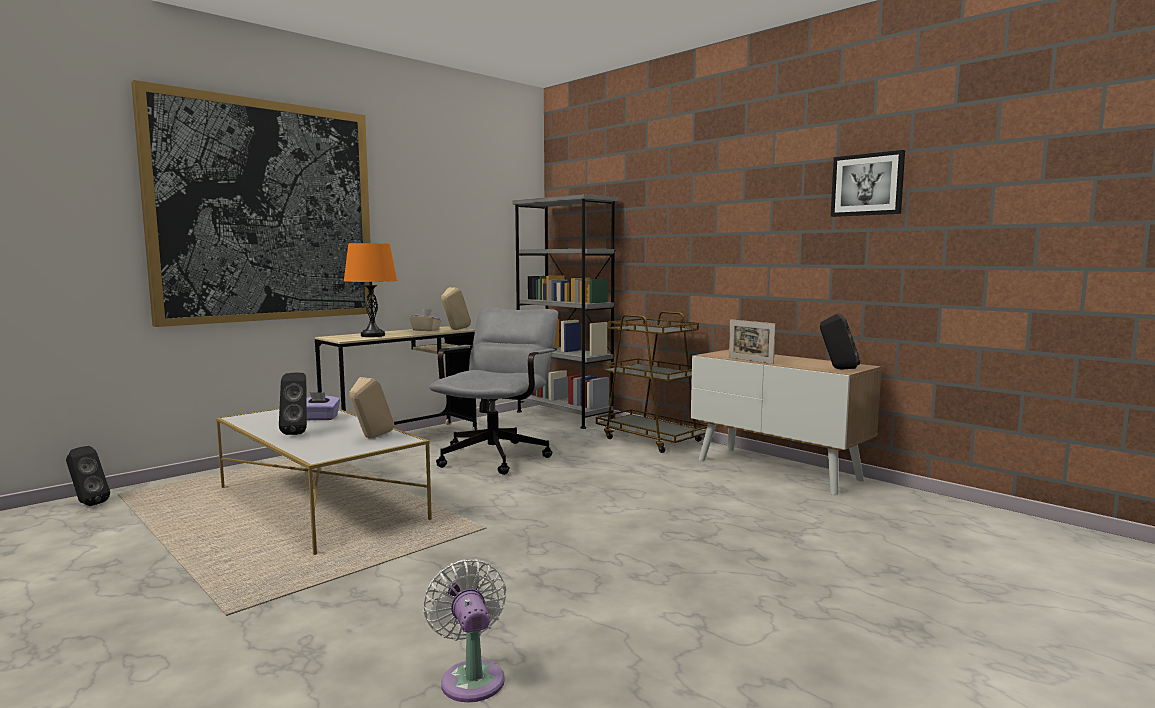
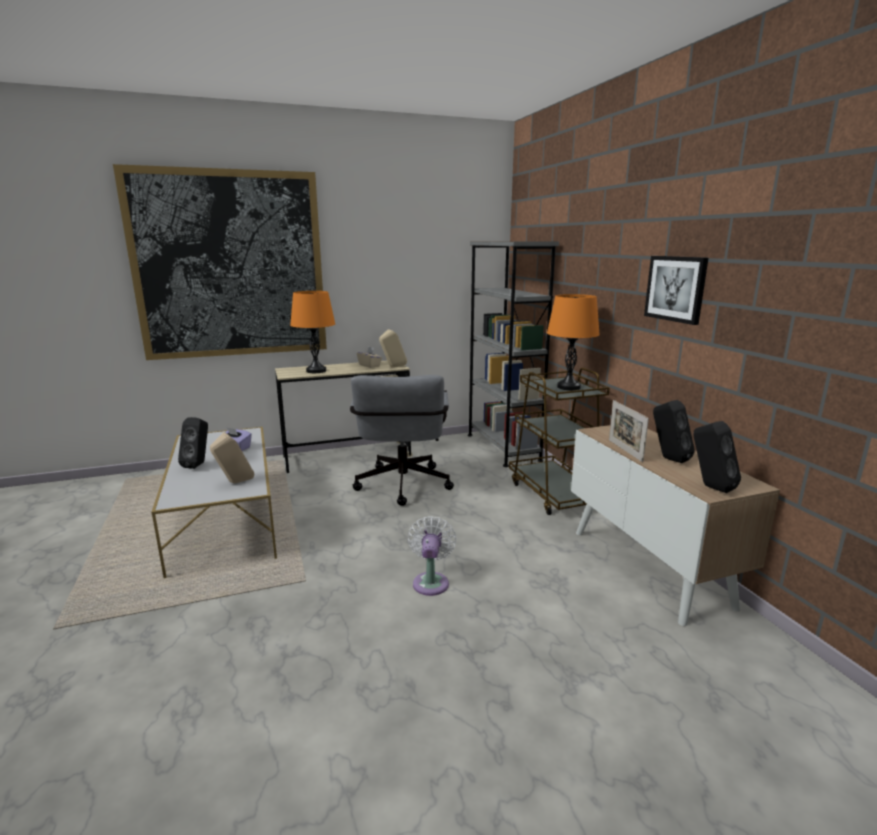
camera: 25 degrees right, 10 degrees up
(87, 504) = (102, 485): black speaker -> black speaker (668, 459)
(471, 677) = (113, 775): white fan -> white fan (431, 581)
(498, 455) = (402, 488): grey office chair -> grey office chair turned 135 degrees clockwise
(658, 328) = (568, 387): none -> orange table lamp
(867, 184) = (800, 253): picture -> picture (676, 288)

